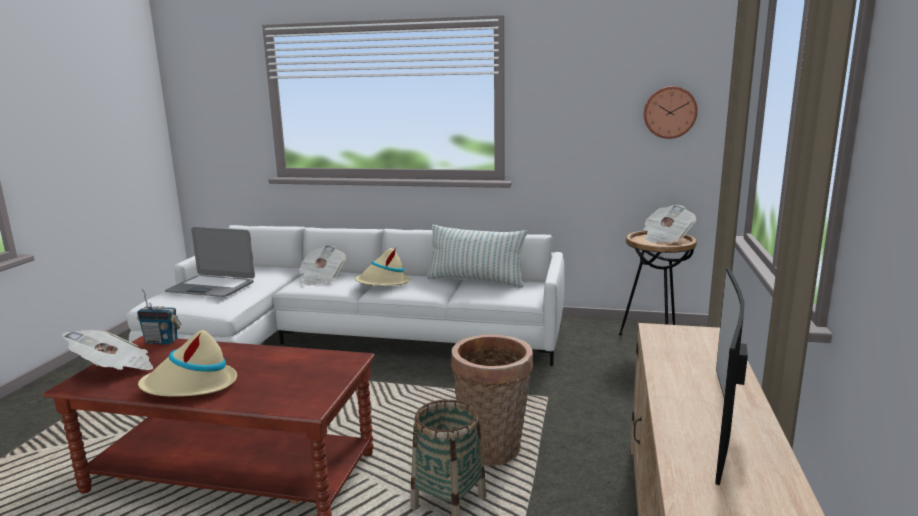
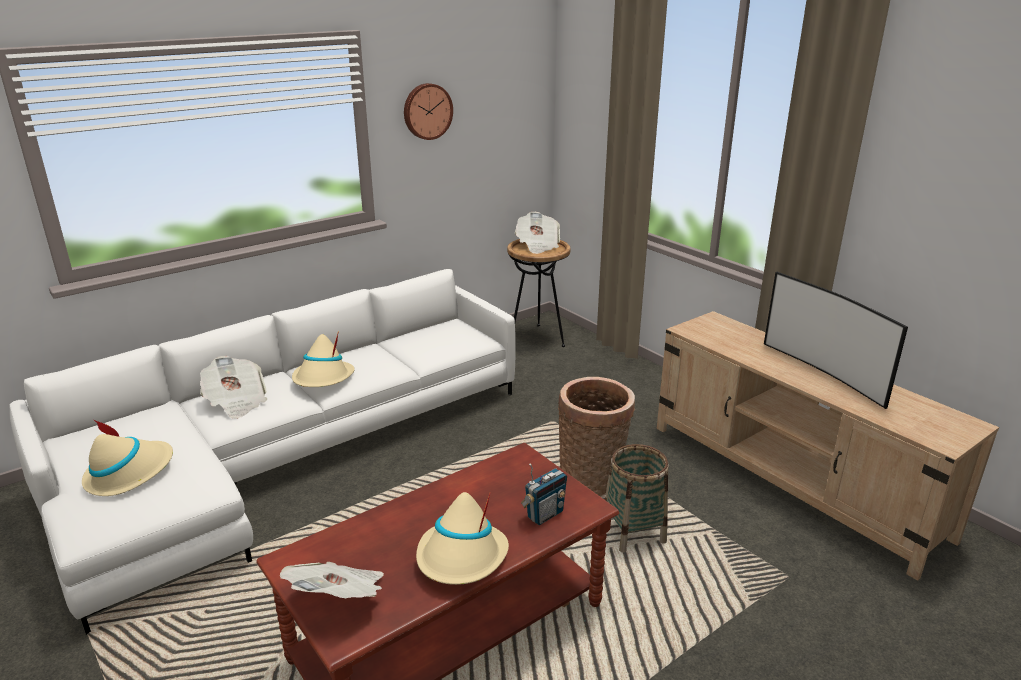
camera: 50 degrees left, 10 degrees up
(162, 341) = (304, 548): radio -> radio (544, 514)
(211, 287) = (129, 473): laptop -> beige hat
(475, 281) = (403, 340): pillow -> none
(669, 112) = (513, 124): wall clock -> wall clock (427, 111)

